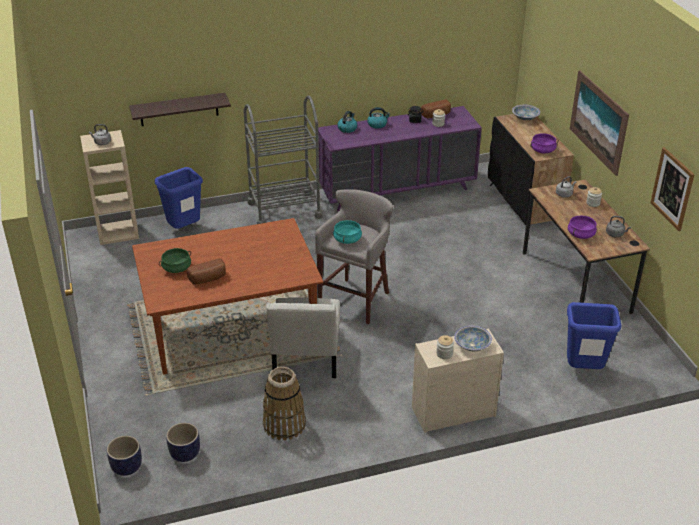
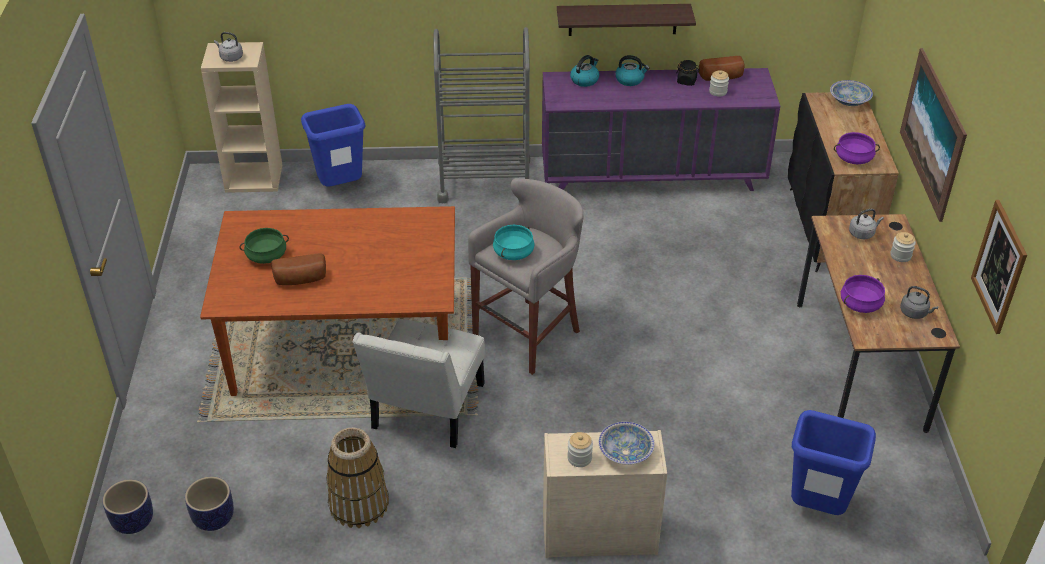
camera: 15 degrees right, 5 degrees up
(179, 109) = (345, 23): shelf -> shelf (623, 19)

